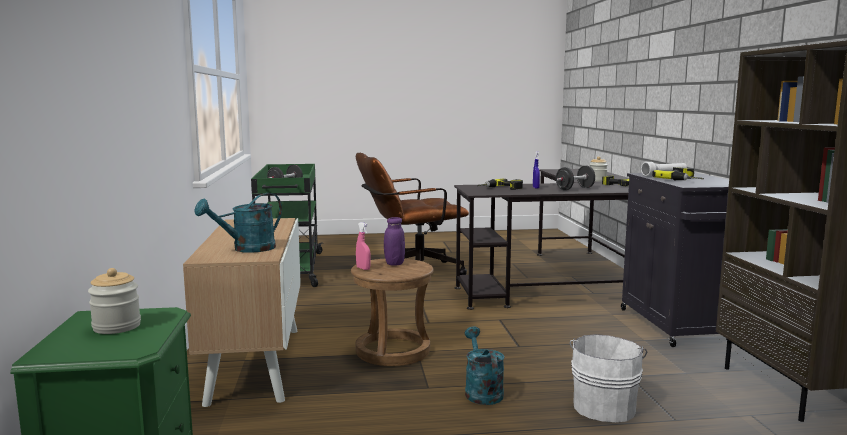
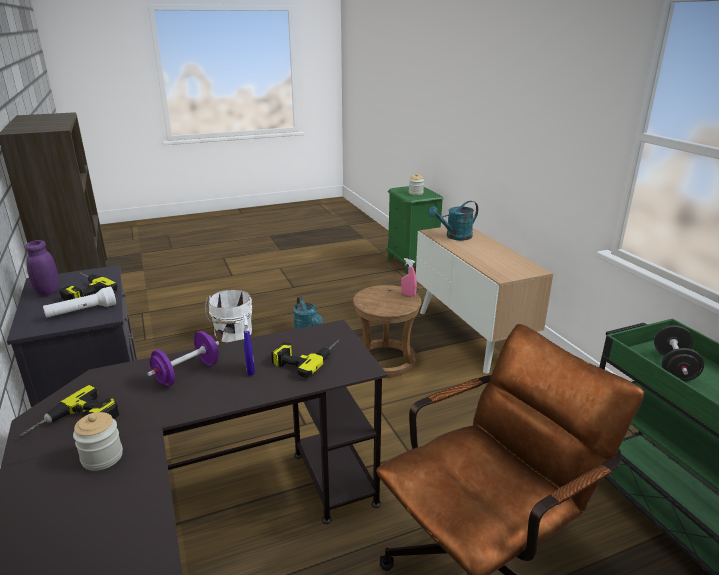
camera: 165 degrees right, 15 degrees up
(247, 249) = (454, 237): turquoise watering can -> turquoise watering can turned 150 degrees counterclockwise
(394, 263) = (389, 304): purple jar -> purple jar (48, 292)
(574, 189) = (187, 373): black dumbbell -> purple dumbbell

